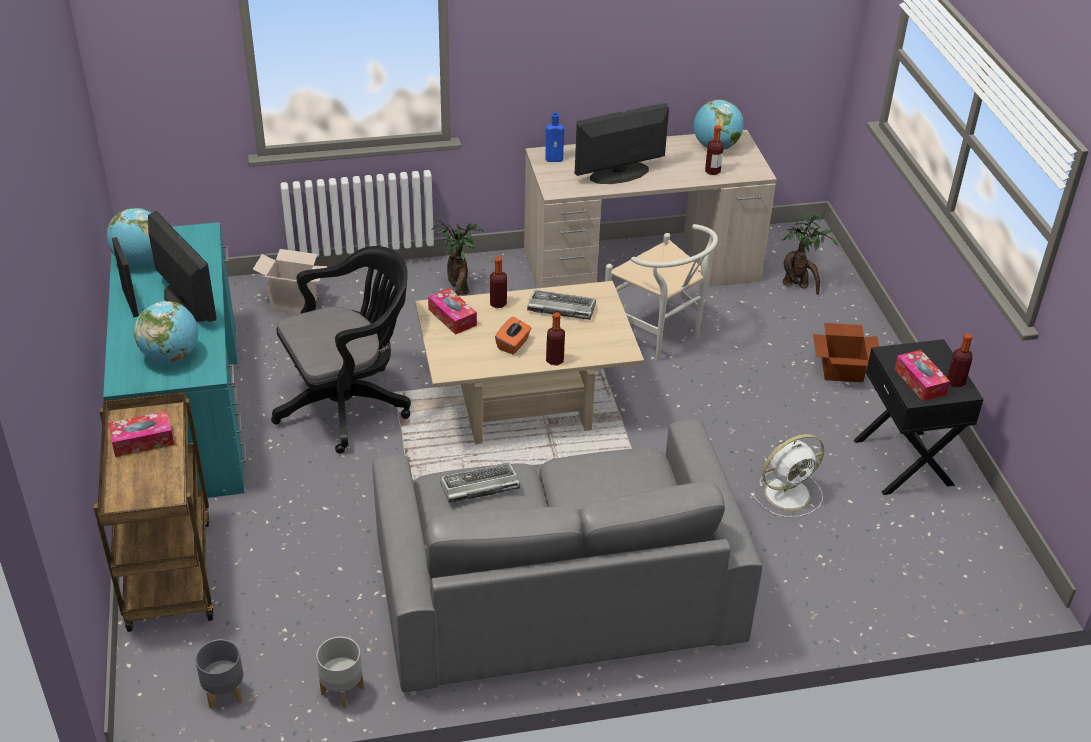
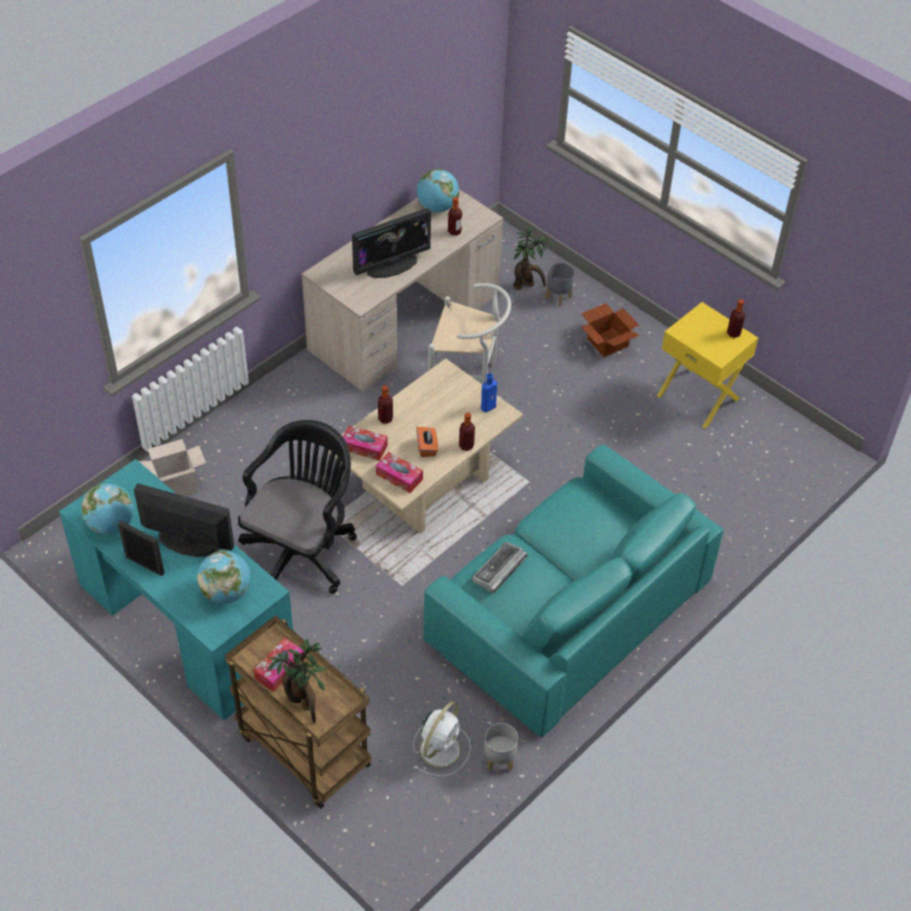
camera: 35 degrees left, 10 degrees up
(225, 693) = (428, 808): grey planter -> grey planter (558, 297)
(459, 291) = (292, 411): potted plant -> potted plant (303, 704)
(555, 159) = (333, 273): blue bottle -> blue bottle (489, 406)
(556, 589) = (567, 611): grey sofa -> turquoise sofa
(560, 308) = (432, 400): keyboard -> none
(619, 174) = (392, 265): monitor -> monitor turned 150 degrees counterclockwise
(789, 493) = (649, 458): white fan -> white fan (441, 748)
(904, 462) = (699, 396): black nightstand -> yellow nightstand
(920, 382) = (713, 344): tissue box -> tissue box (399, 477)

